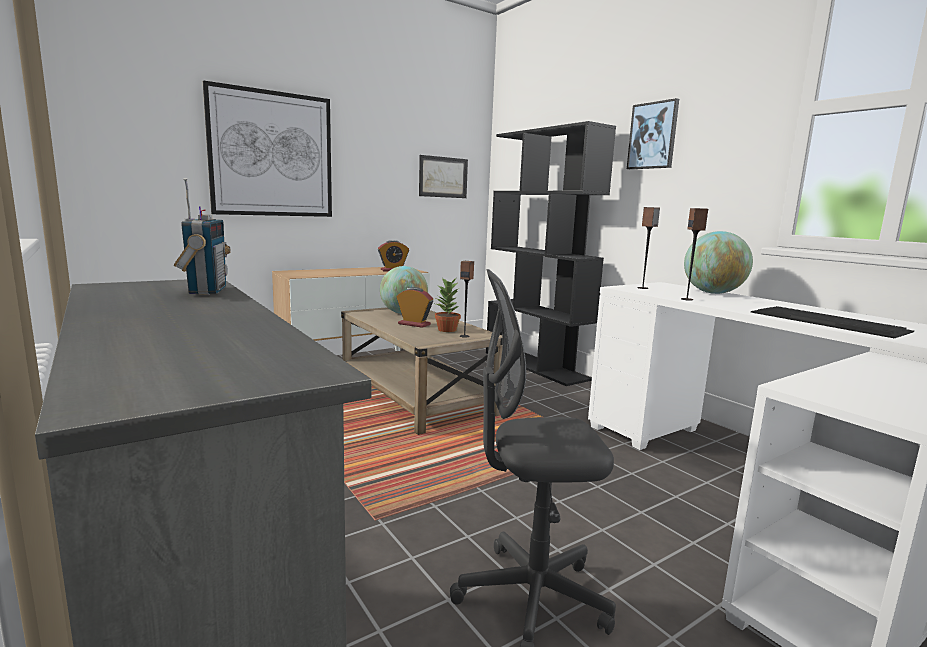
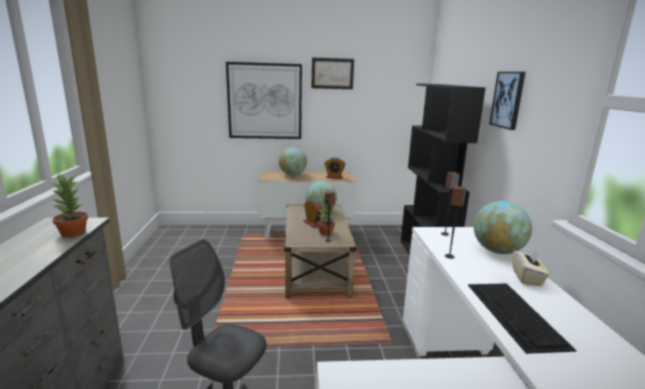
camera: 30 degrees right, 5 degrees up
(206, 290) = (74, 232): radio -> potted plant
(329, 271) = (292, 175): none -> globe
(443, 177) = (386, 110): picture -> picture (332, 73)
(776, 303) = (527, 277): none -> beige tissue box

